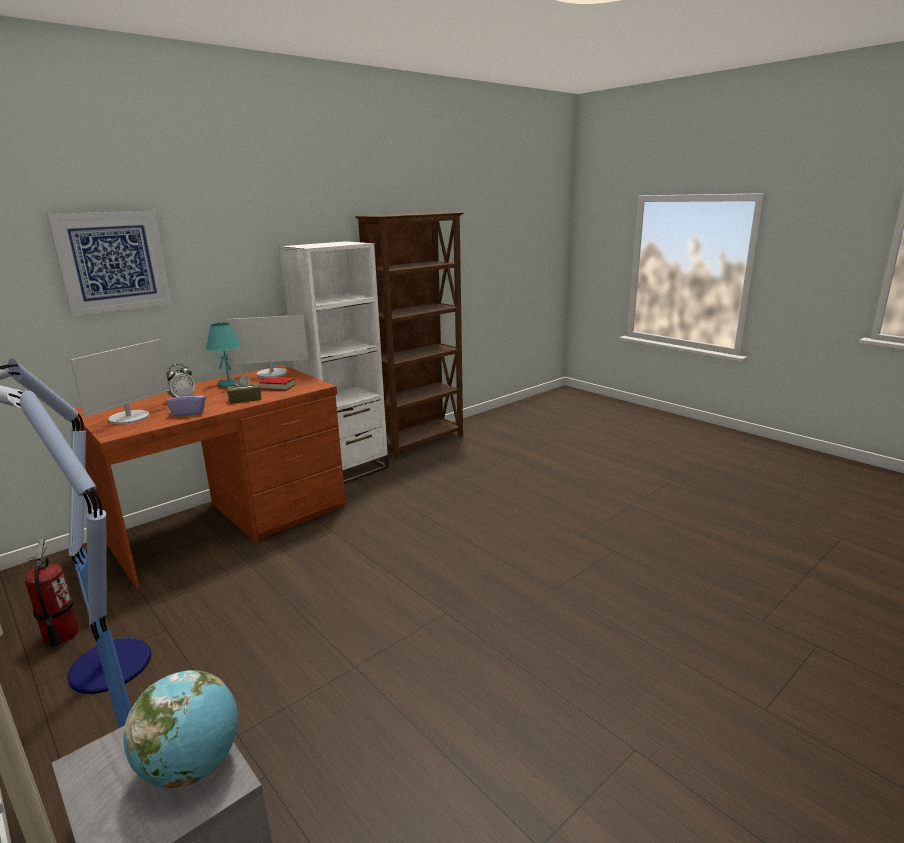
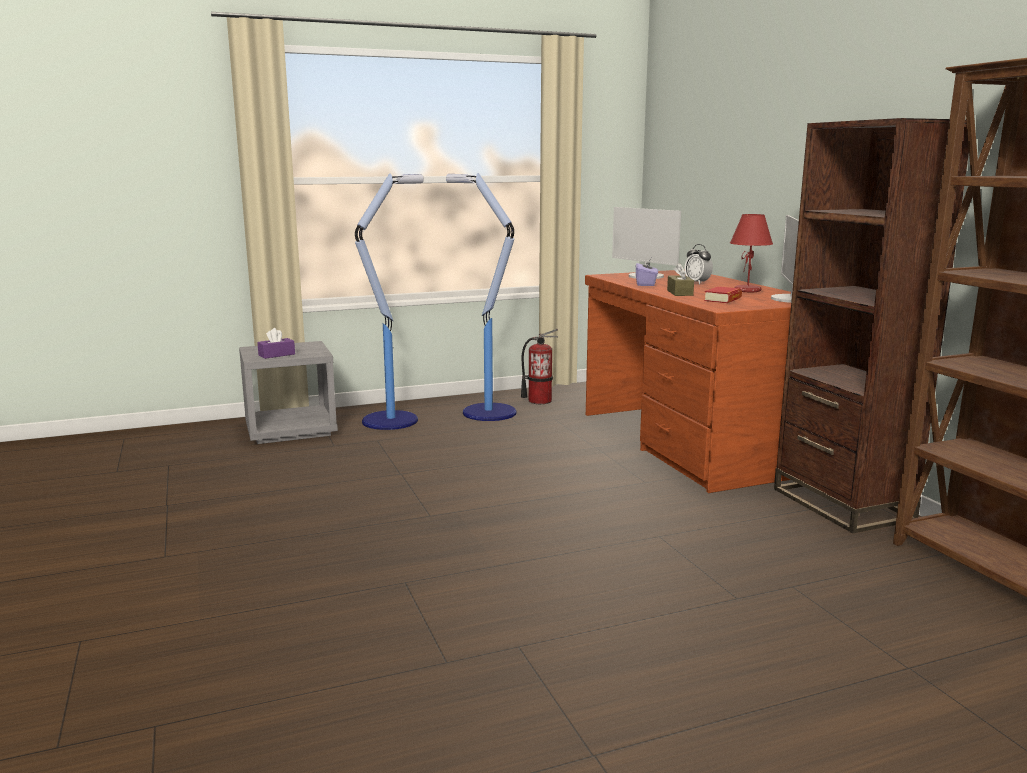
camera: 110 degrees right, 5 degrees down
(113, 261) = (743, 135): picture -> none
(192, 766) = (276, 355): globe -> purple tissue box
(229, 384) = (747, 290): turquoise table lamp -> red table lamp
(347, 470) = (842, 504): white bookcase -> brown bookcase

